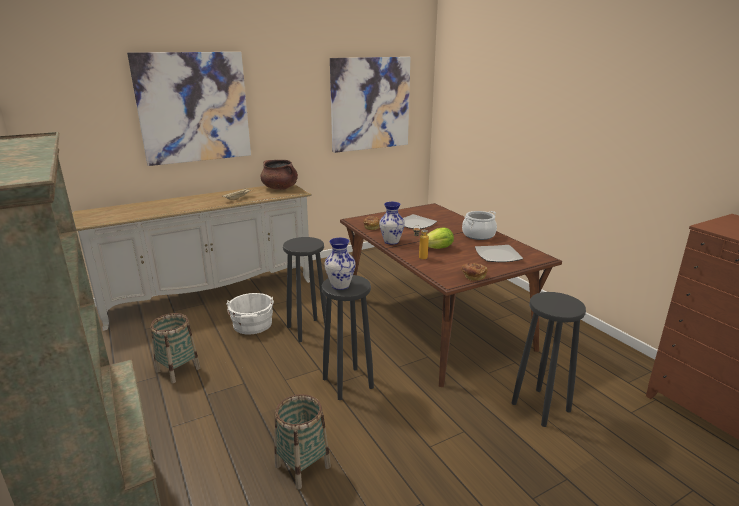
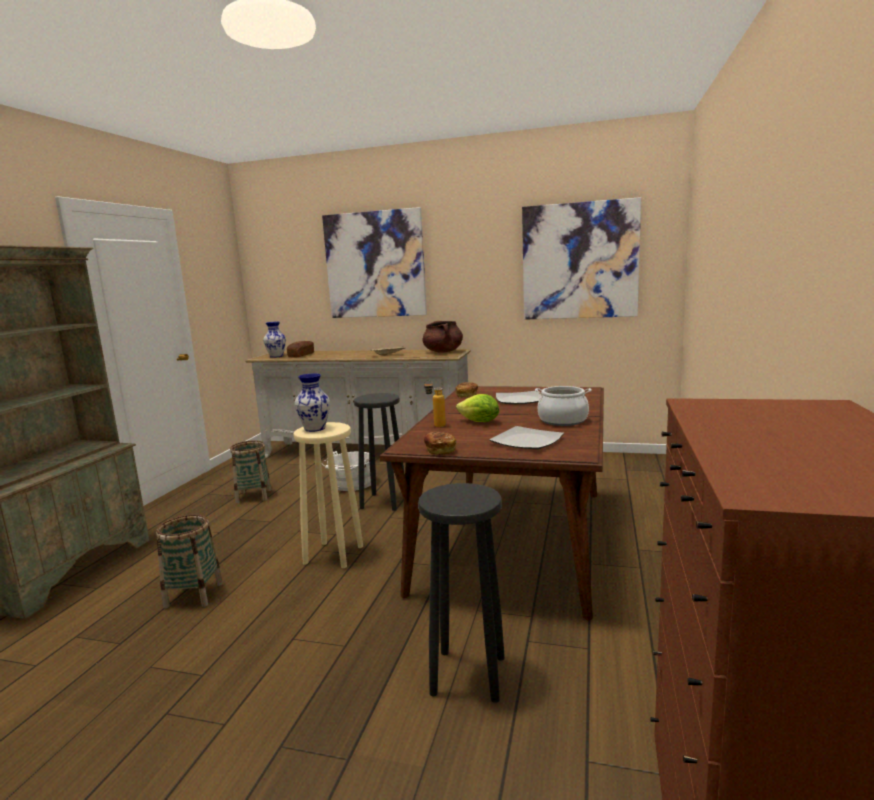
camera: 45 degrees right, 10 degrees down
(135, 212) = (301, 355): none -> bread
(347, 382) = (334, 554): black stool -> beige stool
(391, 242) = (449, 409): vase -> vase (276, 356)

